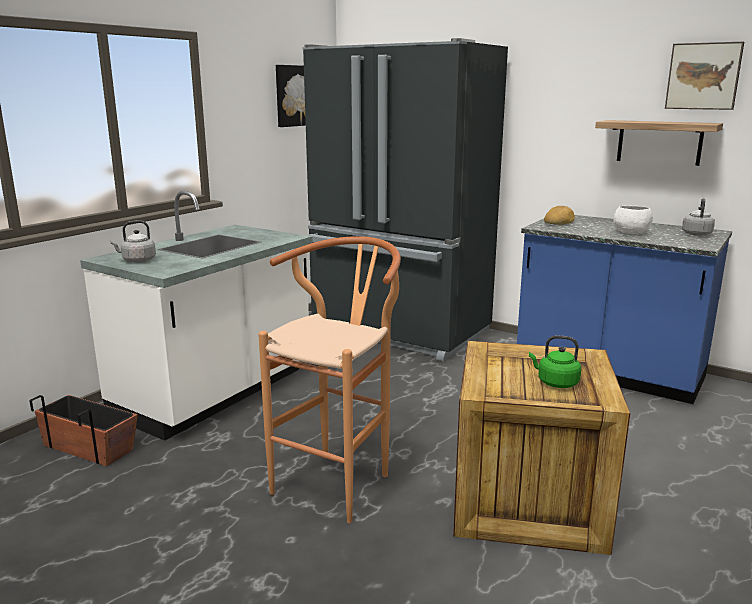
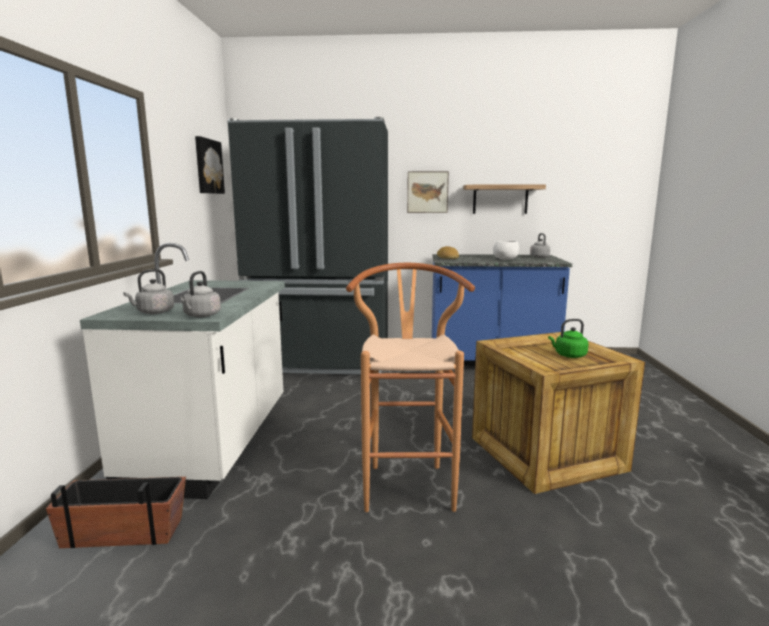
camera: 30 degrees left, 5 degrees down
(162, 270) = (201, 316): none -> grey kettle
(703, 76) = (525, 155): picture -> picture (427, 192)

